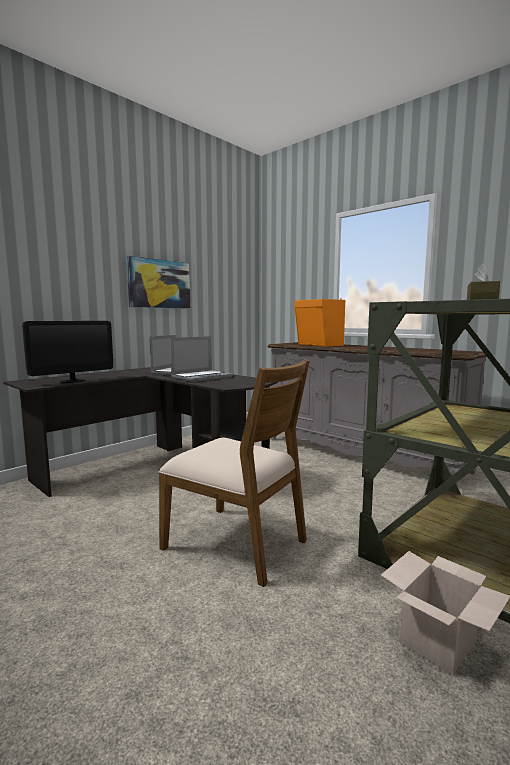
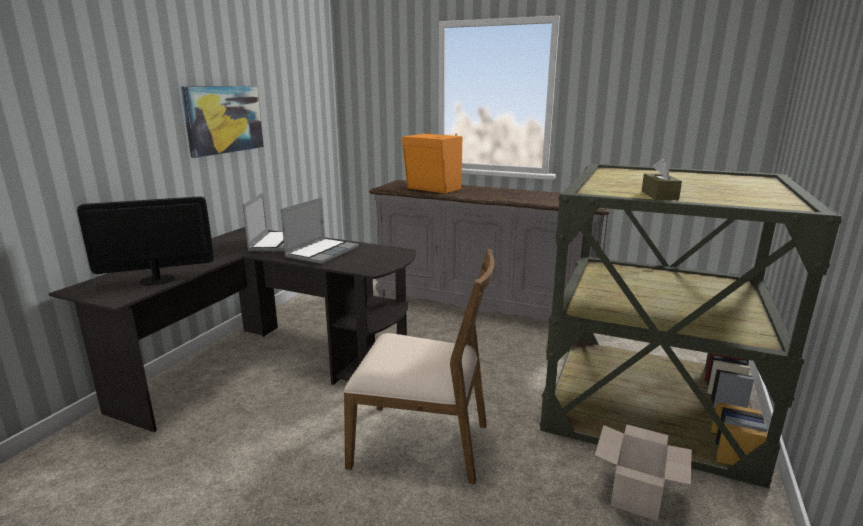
camera: 20 degrees left, 10 degrees up
(72, 381) = (157, 280): monitor -> monitor turned 135 degrees counterclockwise

